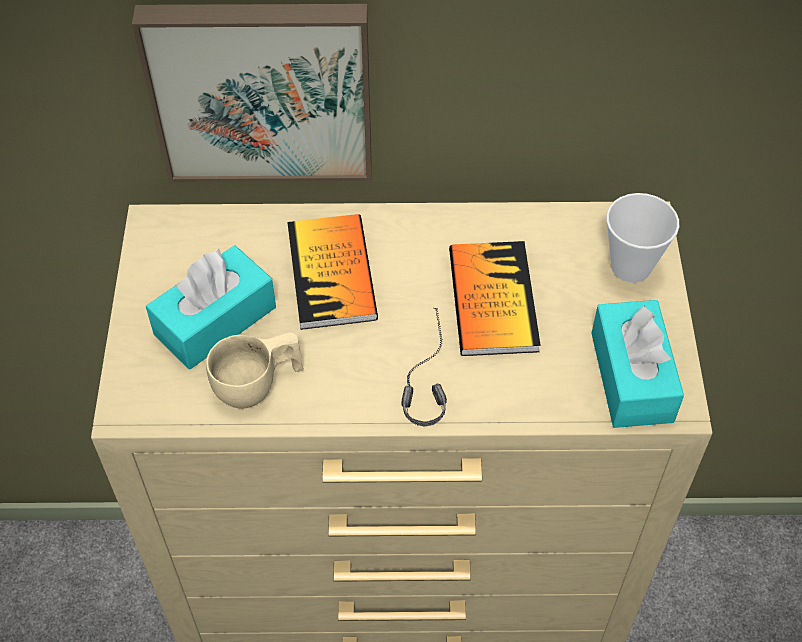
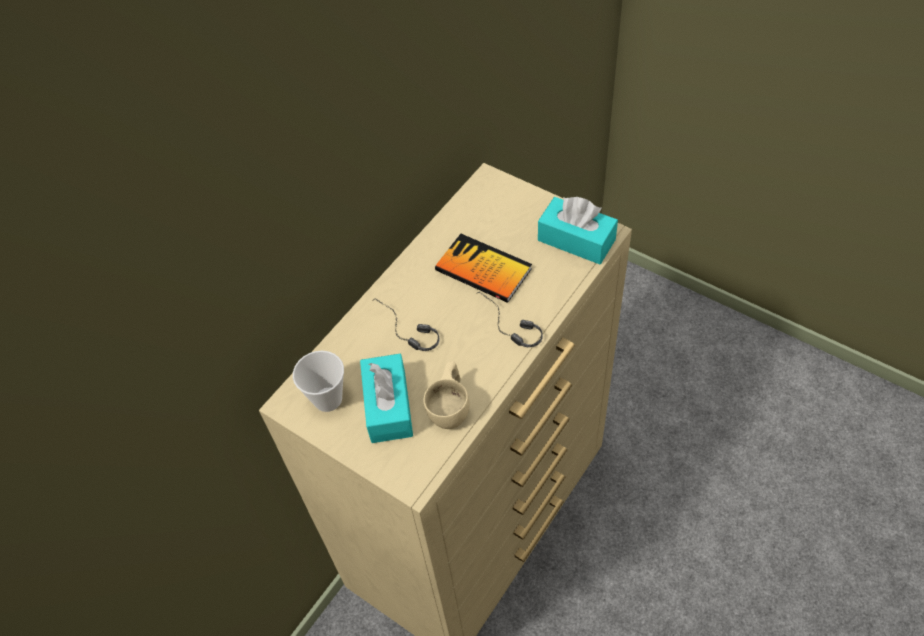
camera: 50 degrees left, 0 degrees up
(262, 89) = (297, 268): picture -> none
(332, 273) = (403, 332): book -> headphones
(631, 267) = (511, 201): cup -> cup (328, 399)

